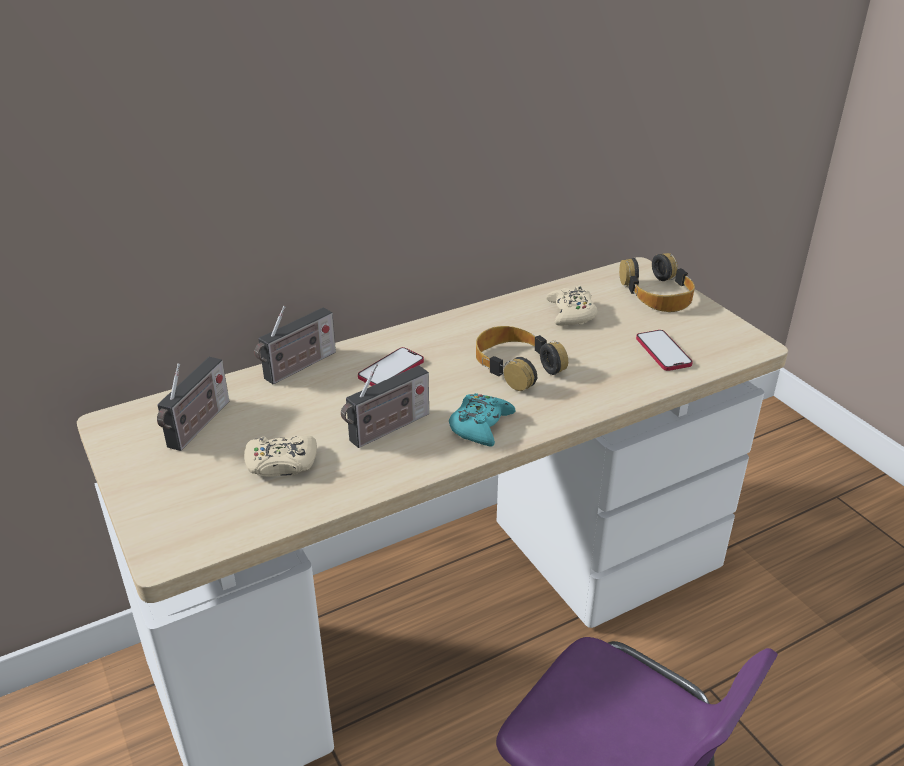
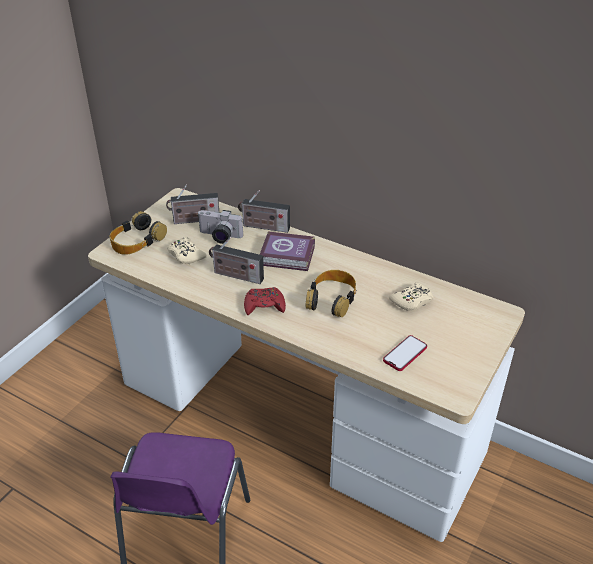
camera: 60 degrees right, 5 degrees up
(273, 415) = (219, 237): none -> camera
(391, 369) = (288, 256): phone -> book
(480, 426) = (264, 305): turquoise game controller -> red game controller
(657, 293) = (478, 331): headphones -> headphones (137, 241)

